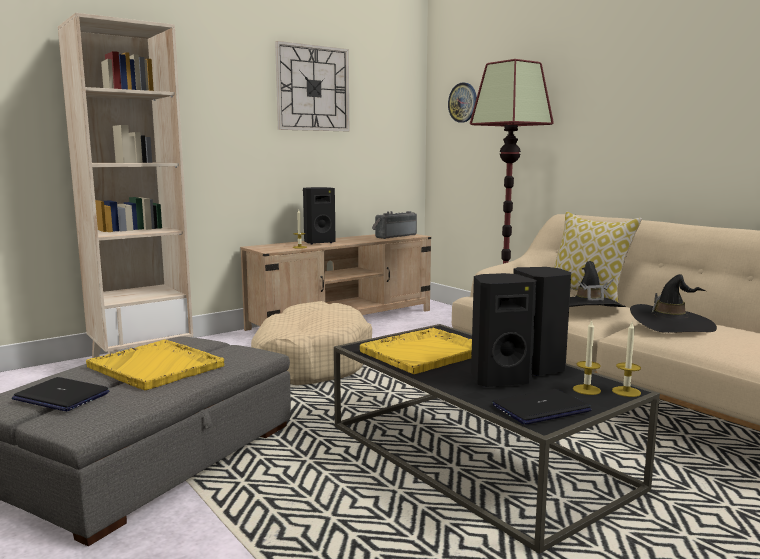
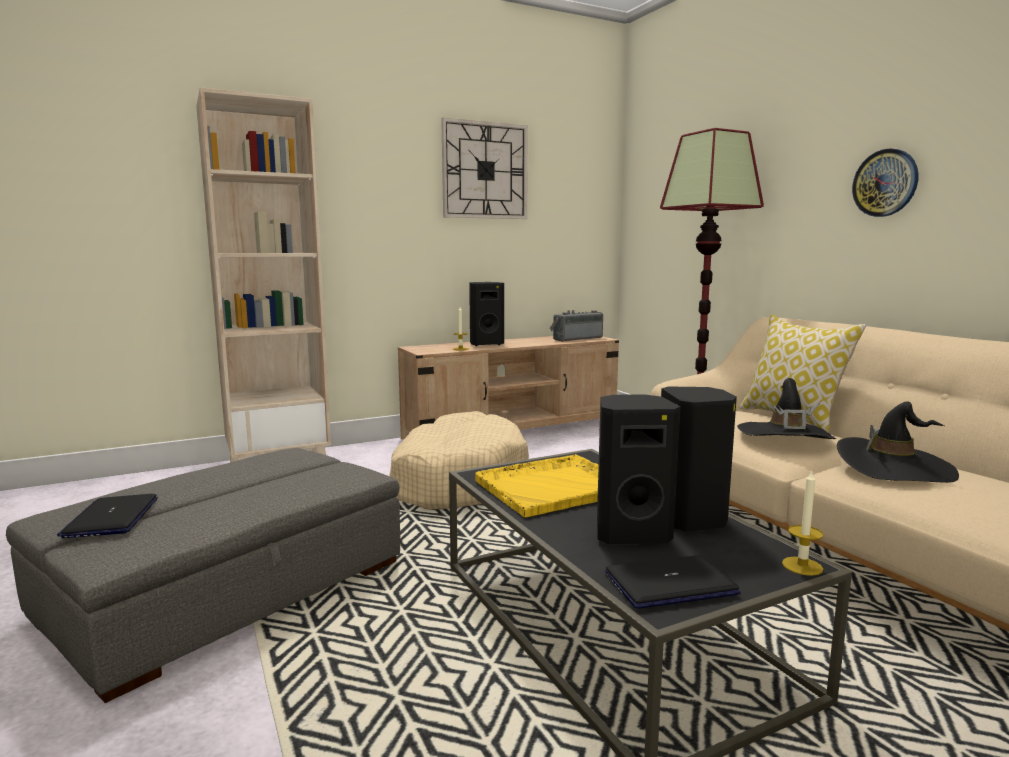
camera: 10 degrees right, 0 degrees up
(61, 396) = (111, 518): laptop -> laptop turned 45 degrees clockwise
(156, 367) = (237, 486): yellow tray -> none
(463, 102) = (661, 184): wall clock -> wall clock (885, 183)
(586, 390) = (746, 558): candle -> none

